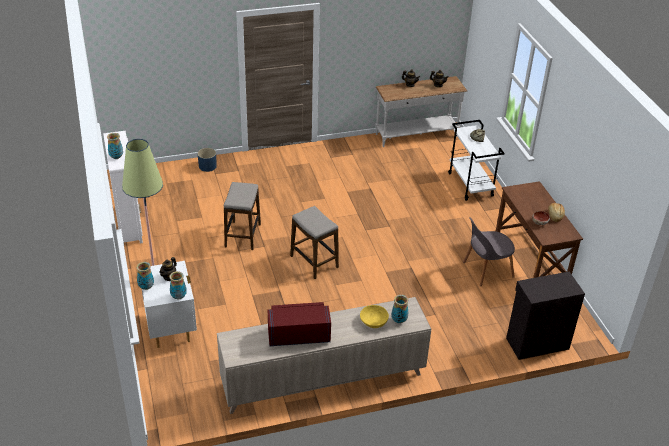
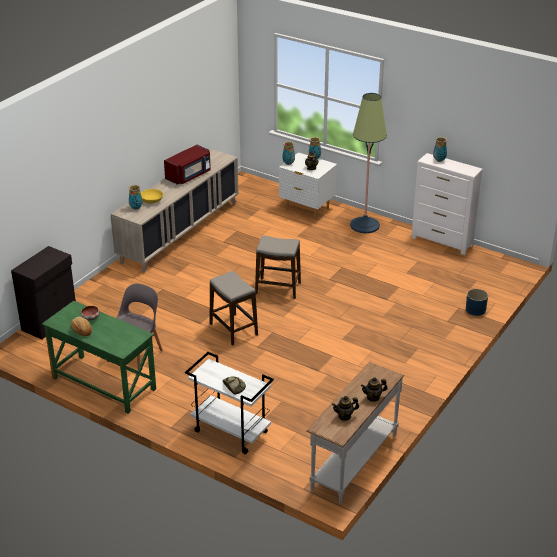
camera: 140 degrees right, 5 degrees down
(243, 235) = (355, 277): stool -> stool (233, 330)
(530, 260) = (103, 384): brown desk -> green desk

